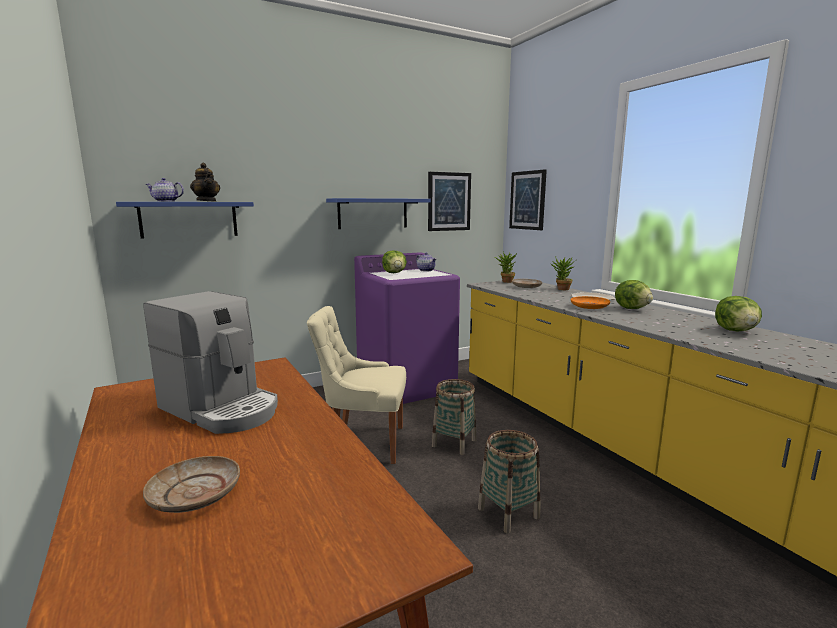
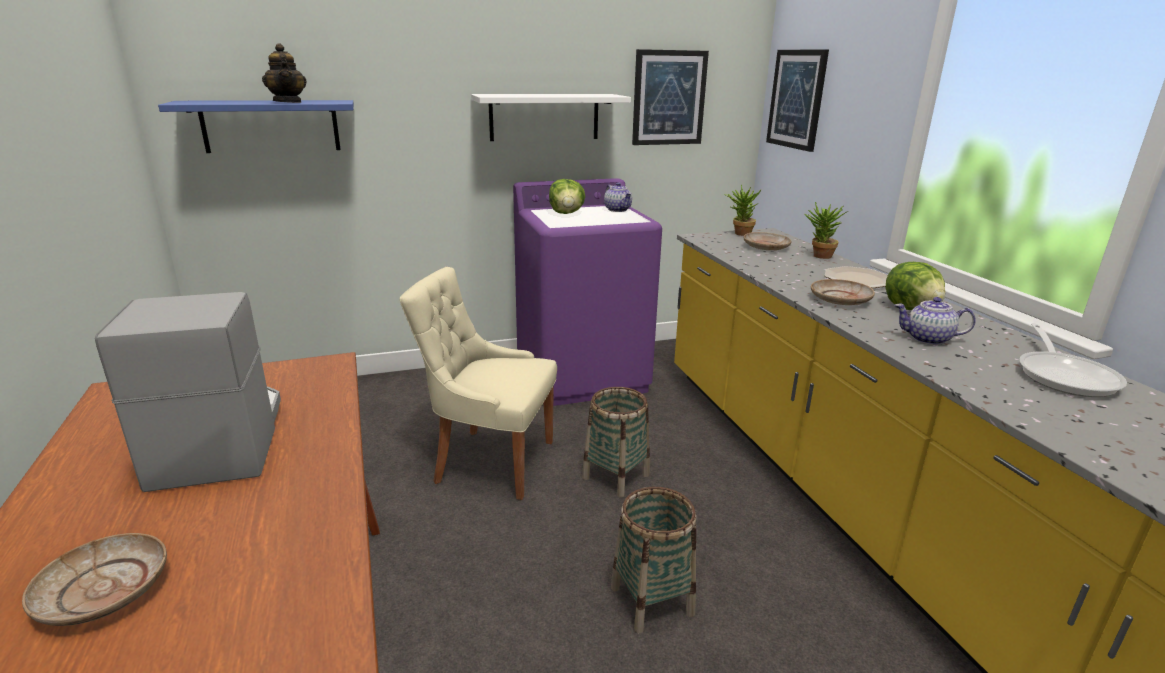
camera: 10 degrees right, 10 degrees up
(165, 201) = (232, 101): teapot -> teapot (927, 339)
(222, 409) = (220, 440): coffee machine -> coffee machine turned 150 degrees counterclockwise
(373, 213) = (544, 117): blue shelf -> white shelf
(589, 307) = (840, 300): orange plate -> beige plate
(736, 331) = (1064, 376): lettuce -> frying pan

